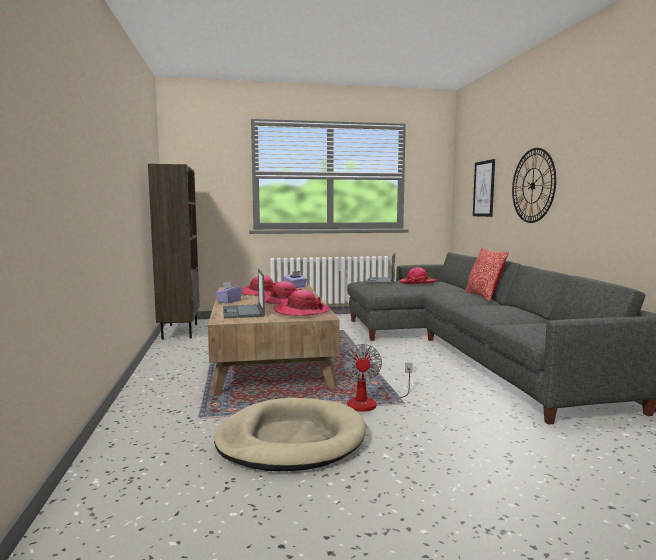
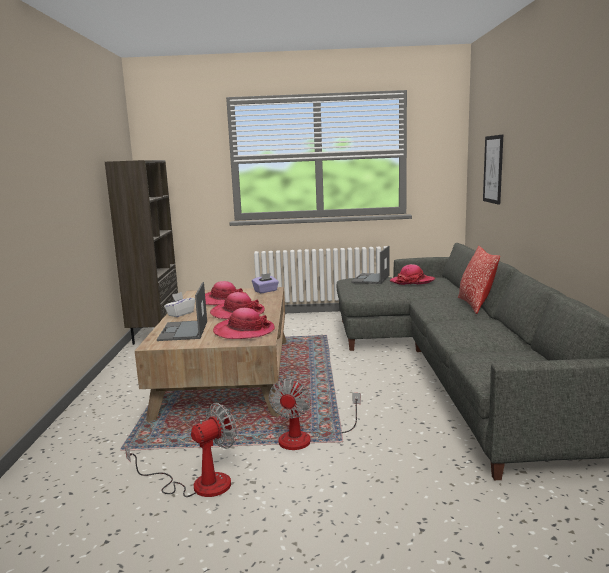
camera: 10 degrees right, 5 degrees up
(228, 301) = (180, 314): purple tissue box -> white tissue box
(291, 440) = (198, 484): beige dog bed -> fan
(533, 185) = (536, 173): wall clock -> none

